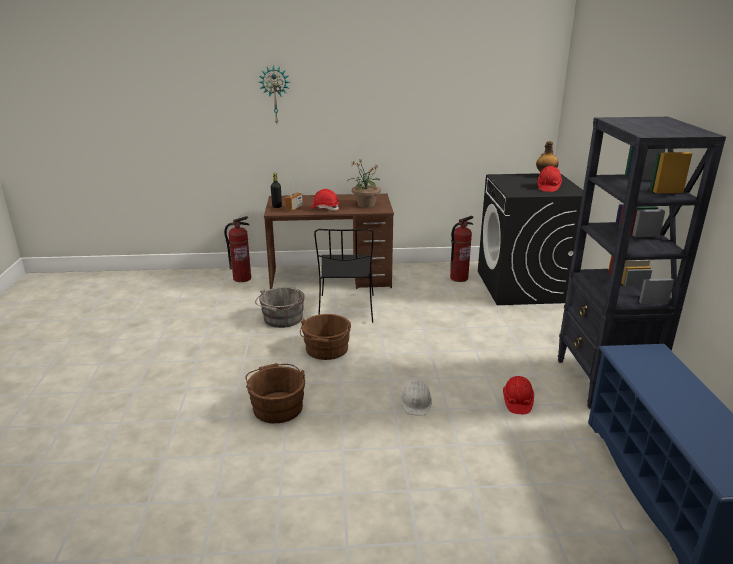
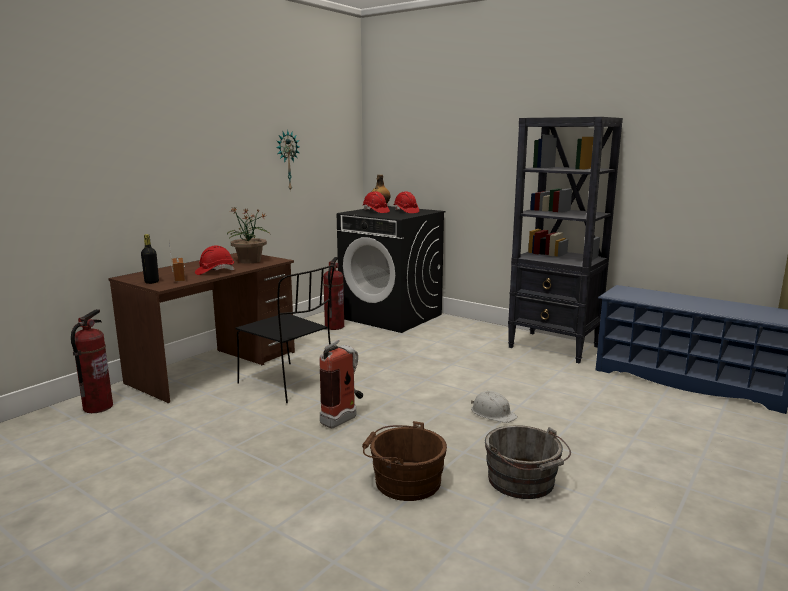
camera: 50 degrees left, 10 degrees down
(275, 95) = (103, 134): wall clock -> wall clock (287, 160)
(282, 319) = (240, 418): grey bucket -> grey bucket (523, 482)
(326, 350) = (344, 418): brown bucket -> fire extinguisher
(517, 402) = (543, 379): red hard hat -> red hard hat (375, 211)

